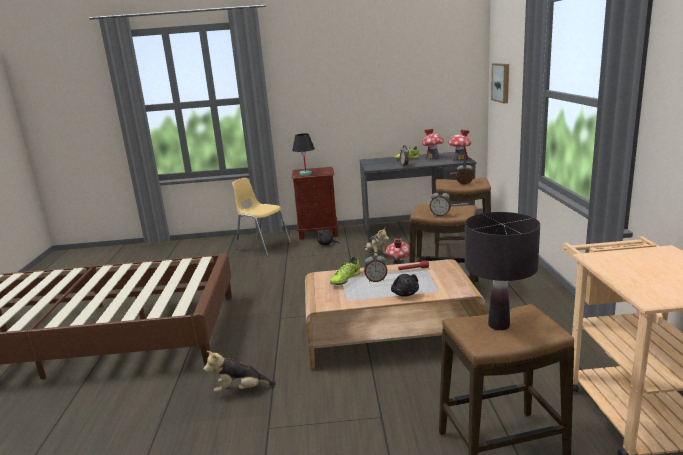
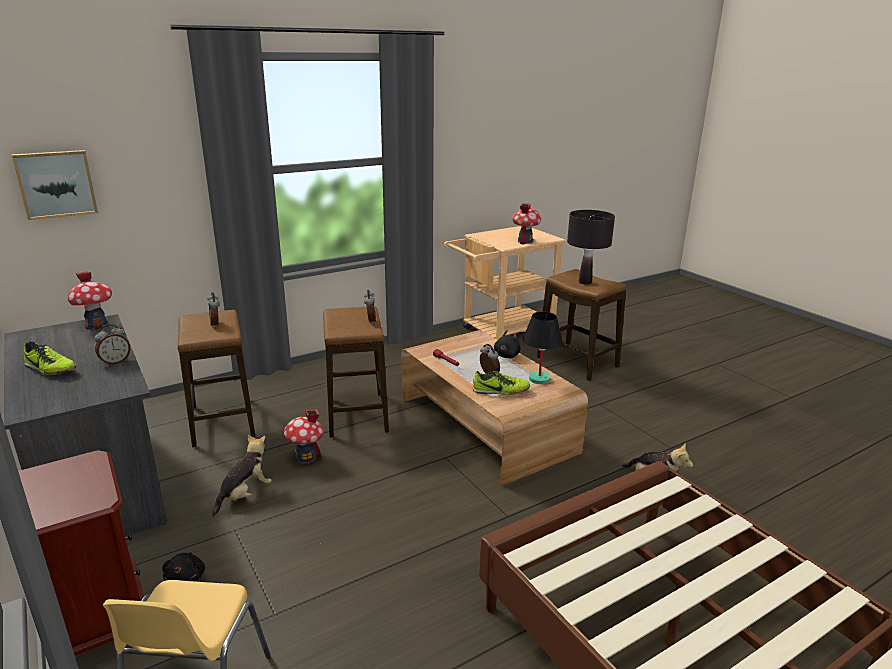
camera: 120 degrees left, 5 degrees up
(305, 173) = (88, 491): black table lamp -> black table lamp (540, 379)
(433, 158) = (62, 347): toy house -> toy house (525, 241)

